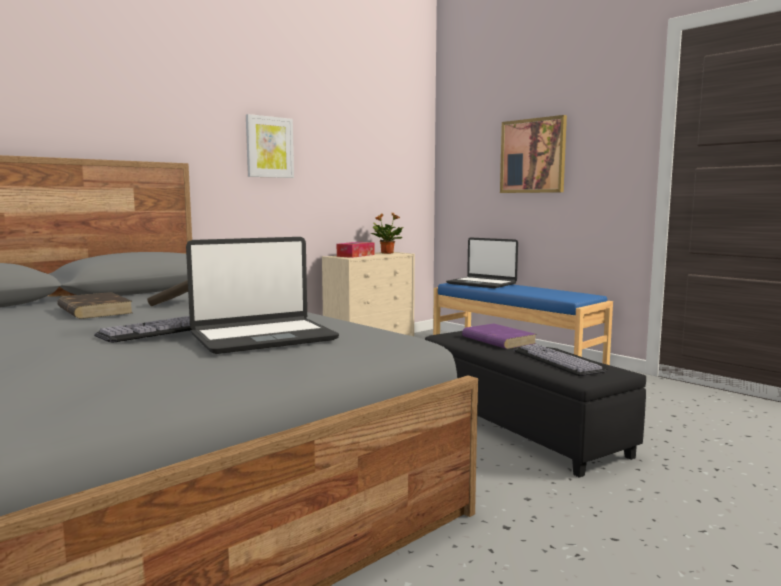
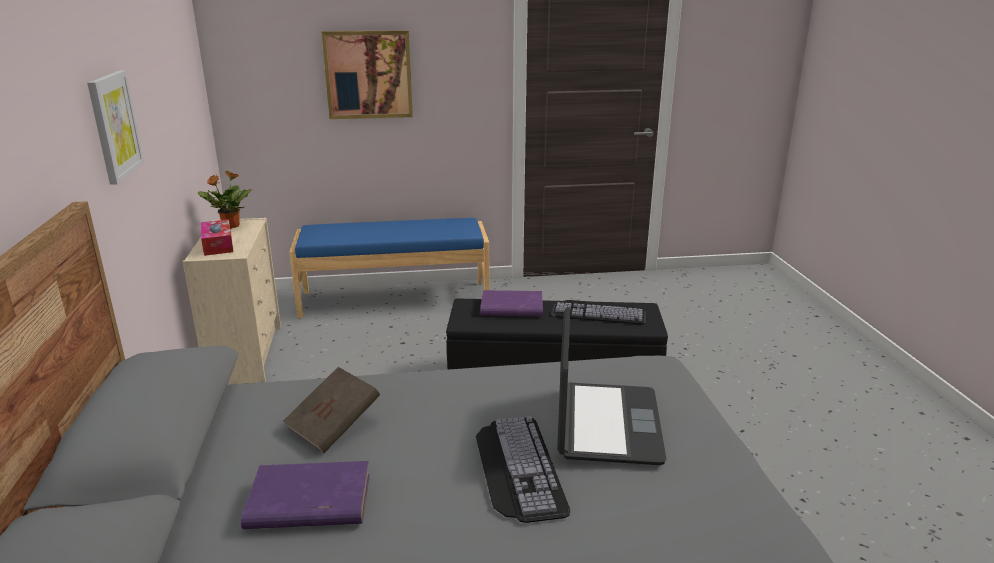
camera: 55 degrees left, 15 degrees up
(94, 310) = (308, 502): brown book -> purple book
(481, 283) = (338, 231): laptop -> none

